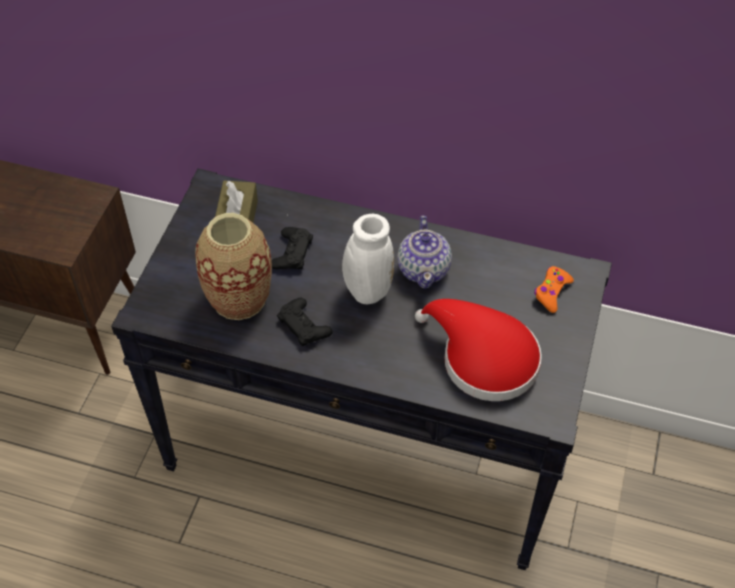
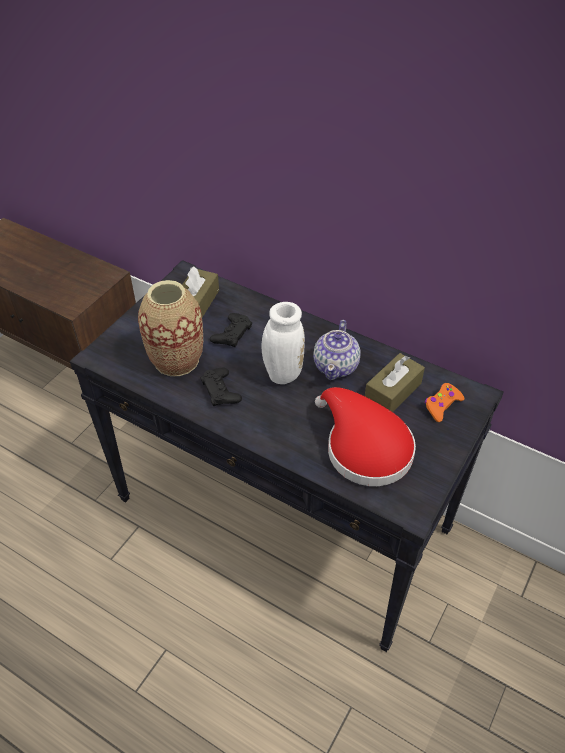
camera: 15 degrees right, 5 degrees down
(495, 287) = (393, 392): none -> brown tissue box

